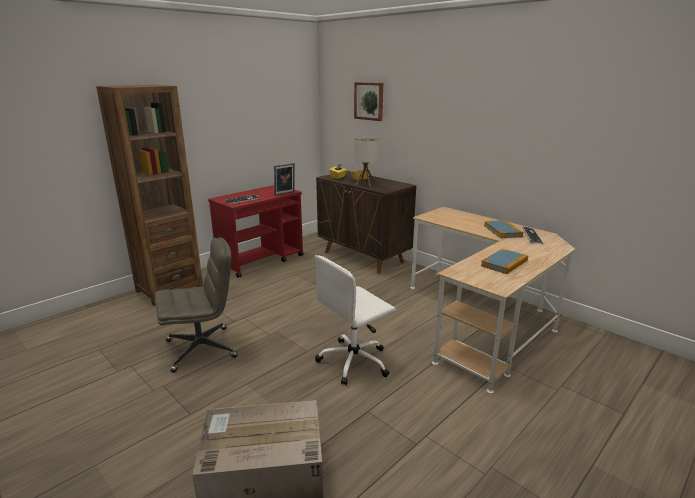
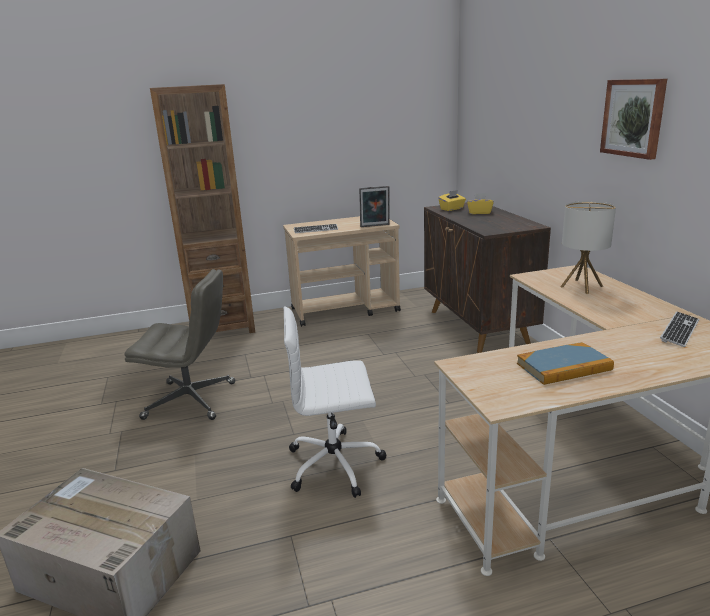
camera: 30 degrees right, 0 degrees up
(261, 260) = (345, 310): red cart -> beige cart
(365, 183) = (476, 219): table lamp -> table lamp (581, 286)
(369, 101) = (506, 99): picture -> picture (633, 118)
(502, 231) = (633, 314): book -> none

